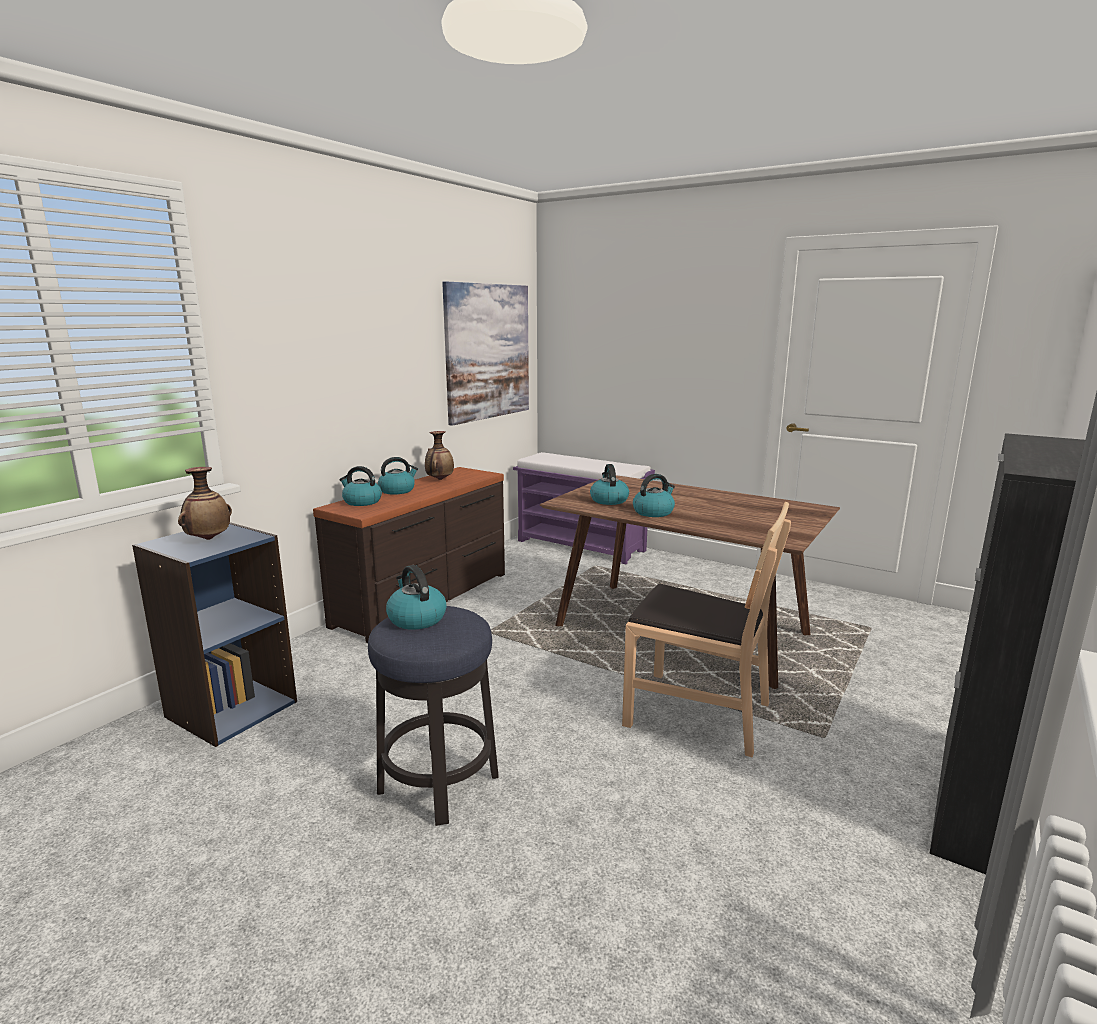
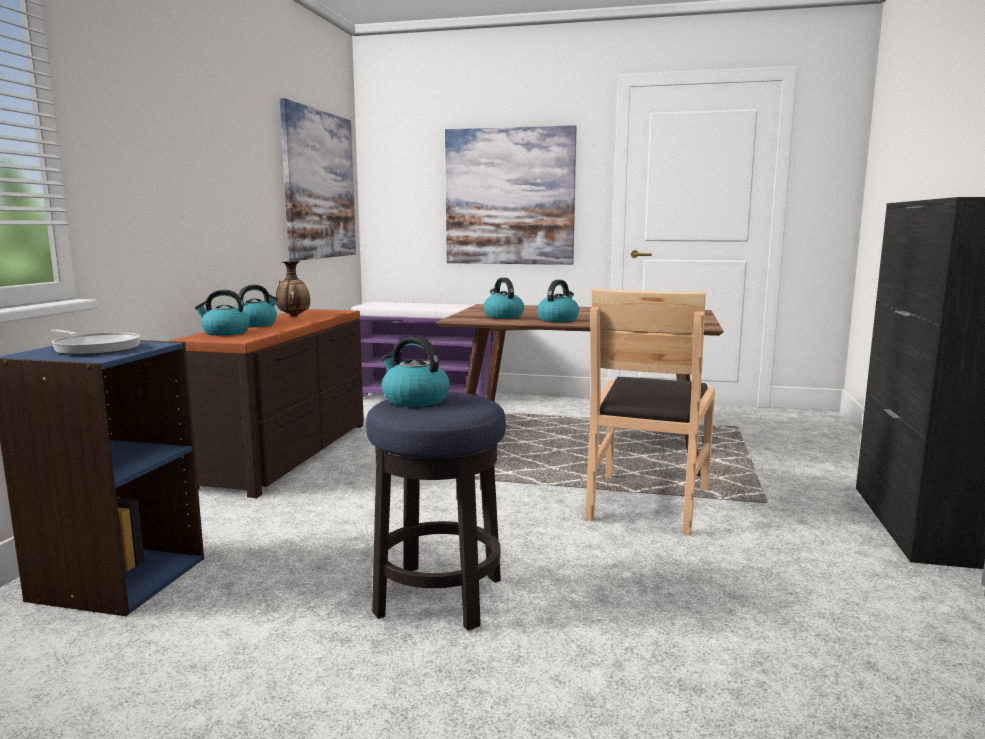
camera: 20 degrees left, 5 degrees down
(208, 539) = (95, 348): vase -> frying pan
(670, 361) = (509, 197): none -> picture
(697, 713) = (647, 503): brown chair -> brown chair turned 105 degrees clockwise

